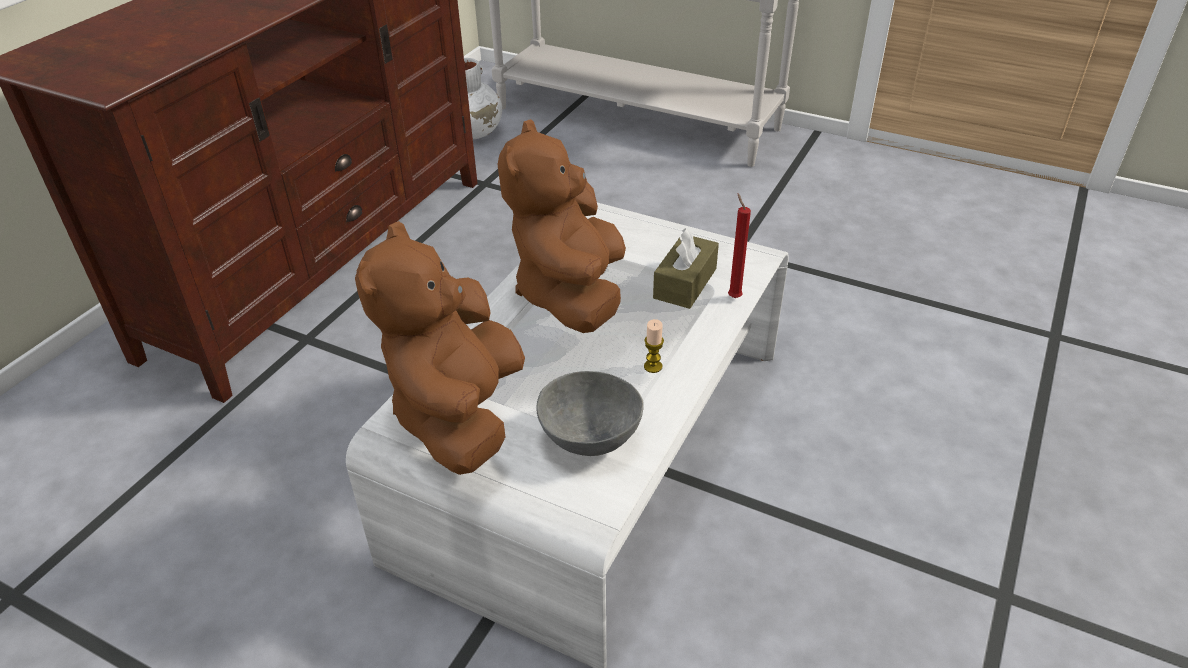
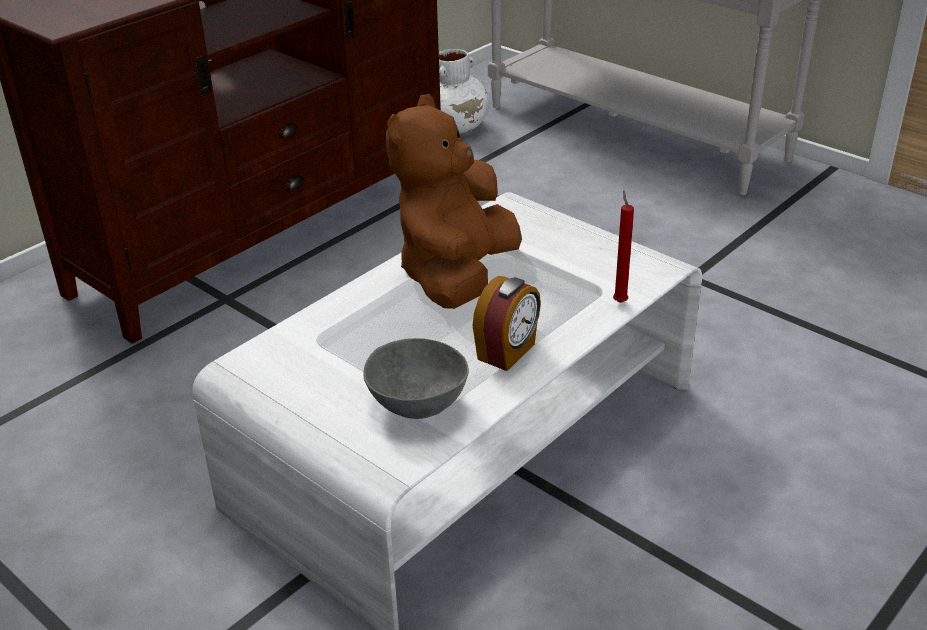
camera: 15 degrees right, 5 degrees down
(459, 414) = (305, 364): brown plush toy -> none
(653, 366) = (507, 352): candle -> alarm clock
(685, 283) = (575, 282): brown tissue box -> none

